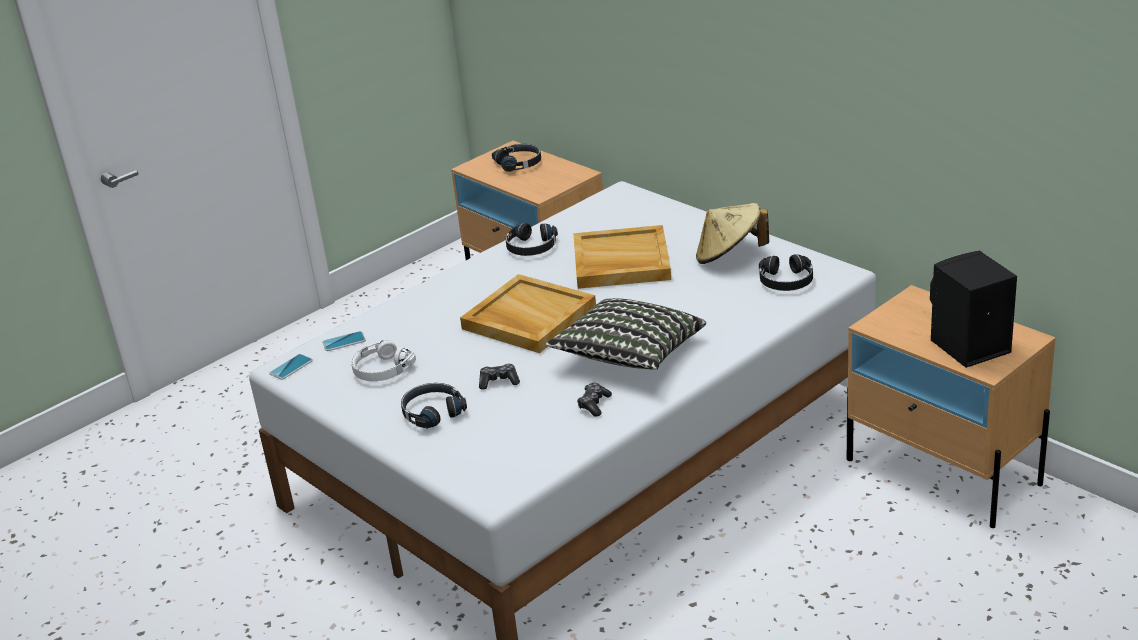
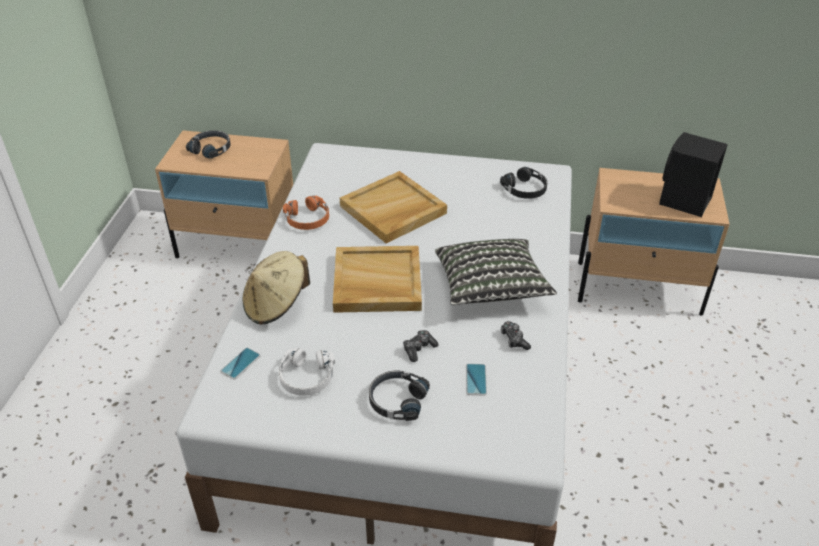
camera: 40 degrees left, 10 degrees up
(291, 367) = (217, 410): phone -> phone (476, 380)
(531, 247) = (308, 219): black headphones -> orange headphones
(729, 256) = (465, 181): beige hat -> beige hat (276, 305)

